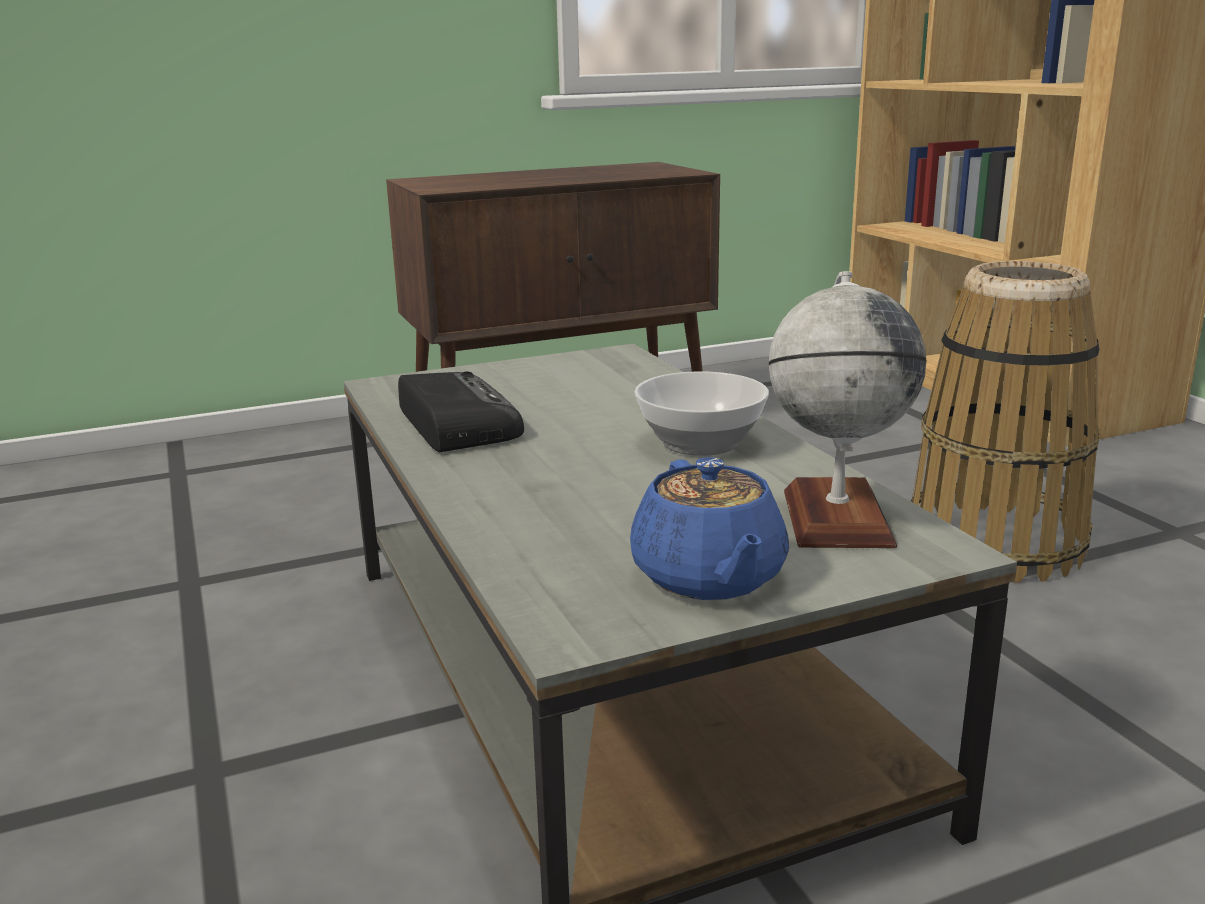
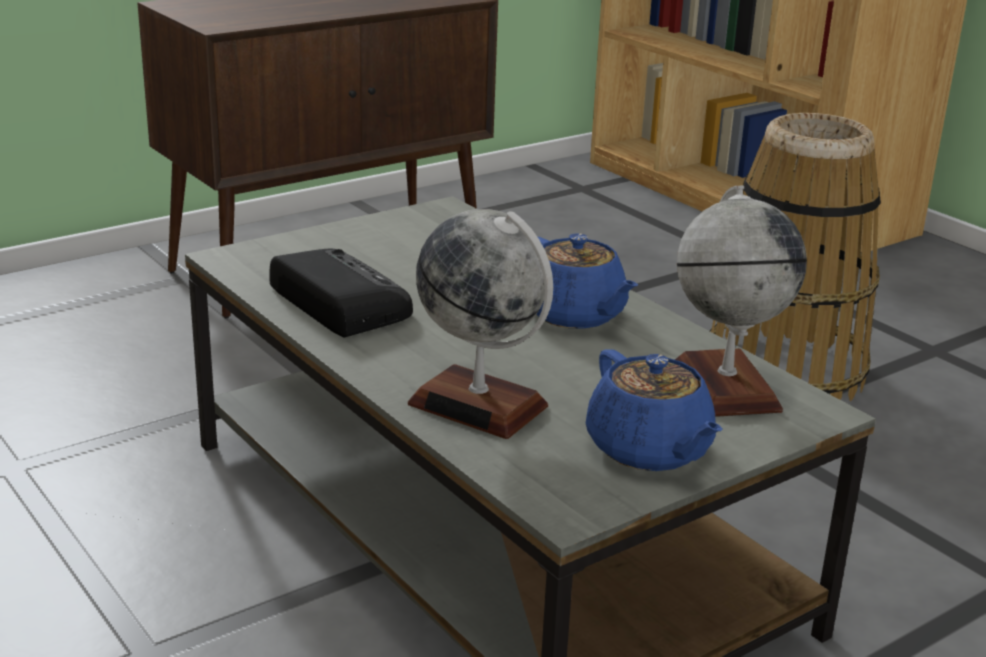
camera: 15 degrees left, 5 degrees up
(538, 520) = (478, 405): none -> globe
(698, 443) = (575, 315): bowl -> blue teapot

